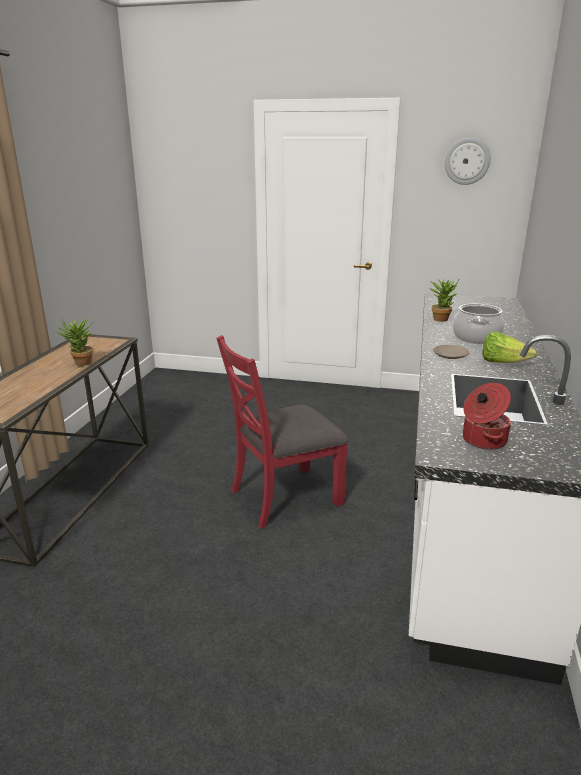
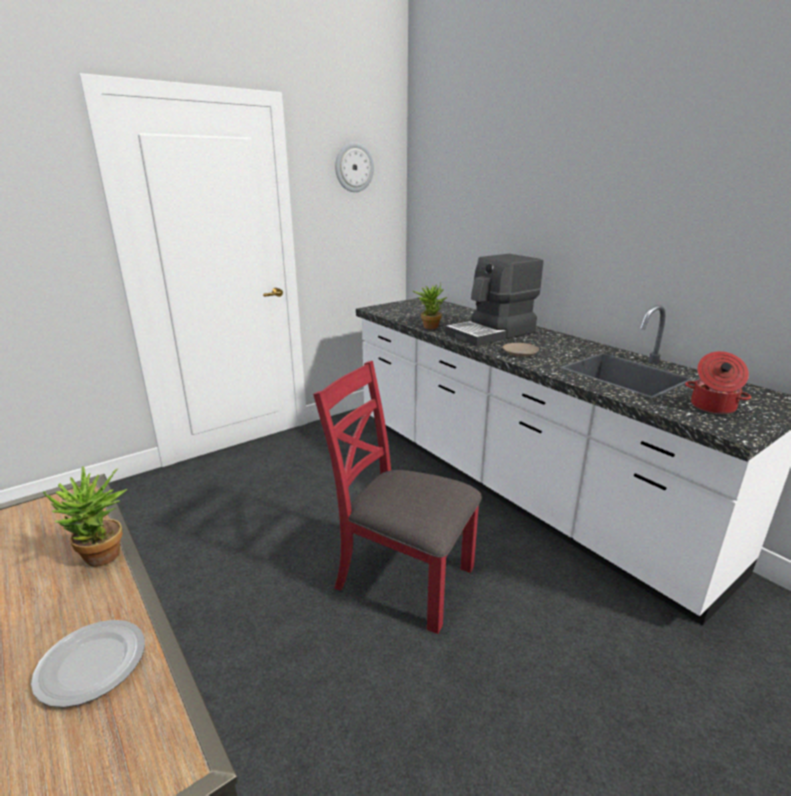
camera: 50 degrees left, 0 degrees up
(29, 387) = (92, 664): none -> plate
(284, 496) = (403, 577): red chair -> red chair turned 105 degrees clockwise
(476, 337) = (492, 333): cooking pot -> coffee machine
(502, 363) = (557, 346): lettuce -> none

